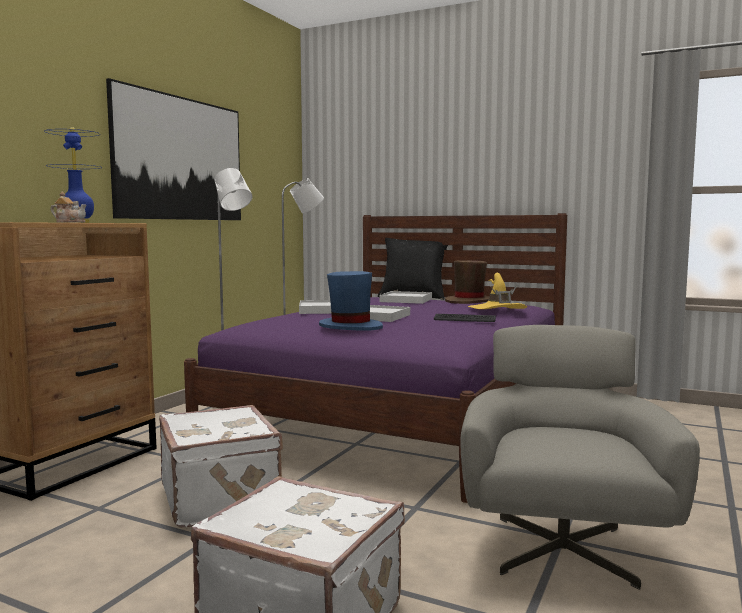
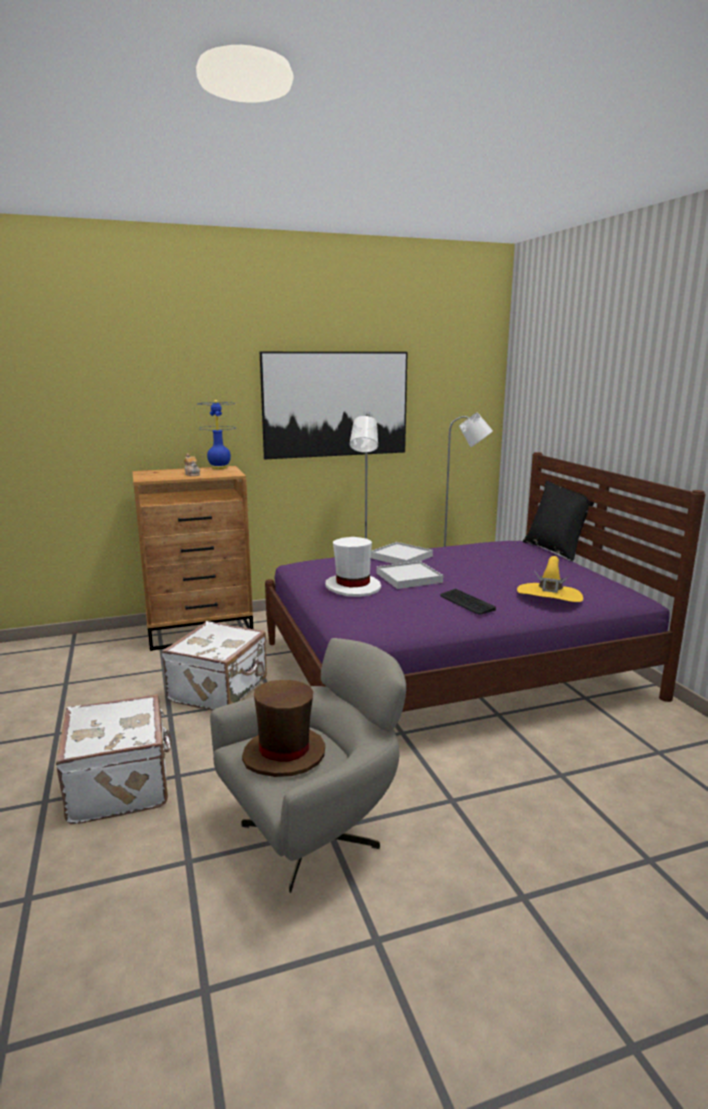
camera: 45 degrees right, 10 degrees up
(350, 327) = (353, 587): blue hat -> white hat
(406, 300) = (515, 556): white tray -> none
(469, 301) = (572, 573): brown hat -> brown hat (284, 754)

